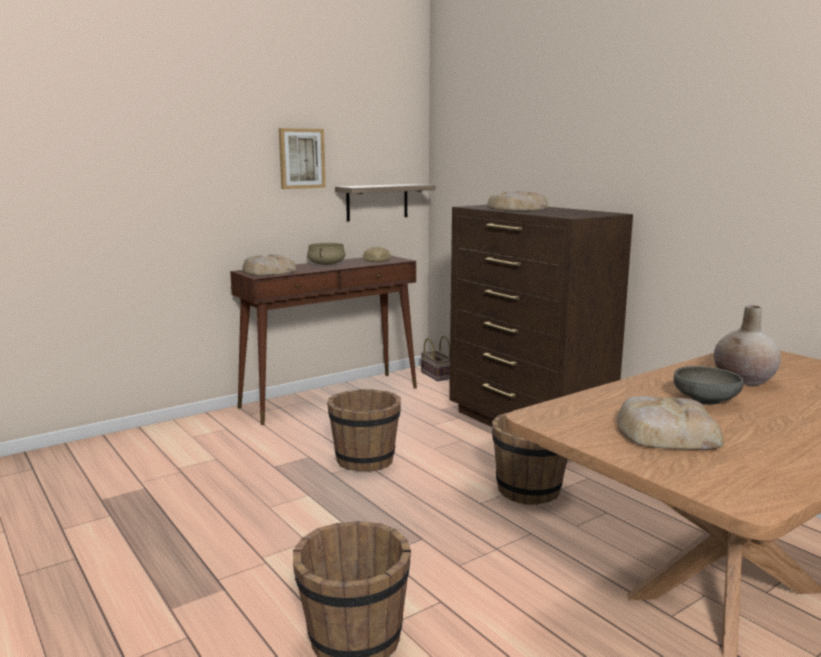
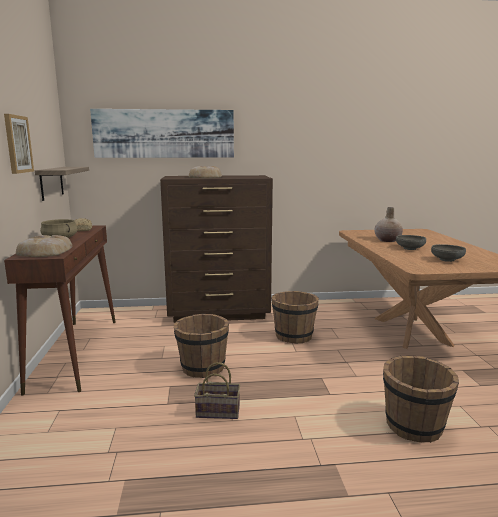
camera: 60 degrees left, 0 degrees up
(437, 375) = (106, 311): basket -> basket (219, 411)
(516, 141) = (164, 133): none -> picture
(665, 432) = (447, 260): bread -> grey bowl

